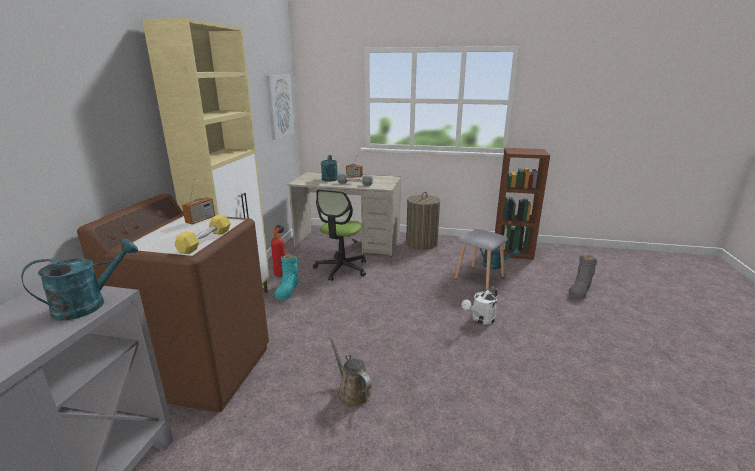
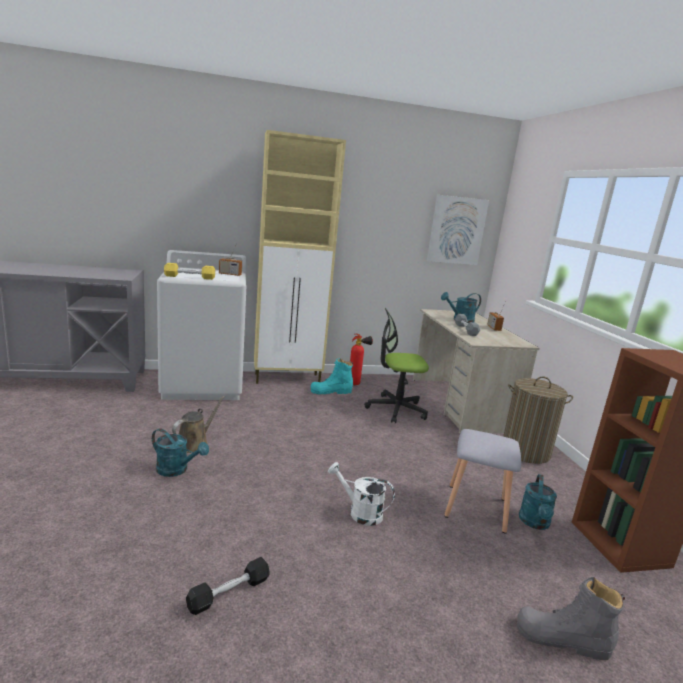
camera: 65 degrees right, 5 degrees down
(89, 304) = (112, 276): turquoise watering can -> turquoise watering can (177, 470)
(203, 369) = (204, 384): brown washing machine -> white washing machine
(567, 393) = (229, 593): none -> black dumbbell

